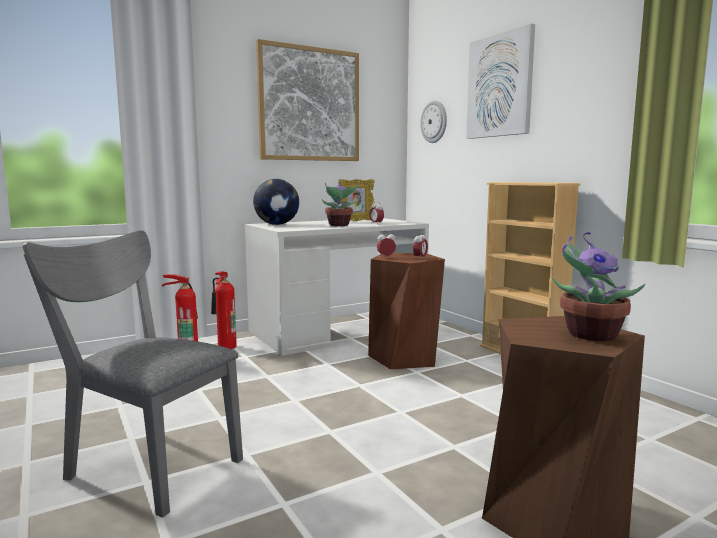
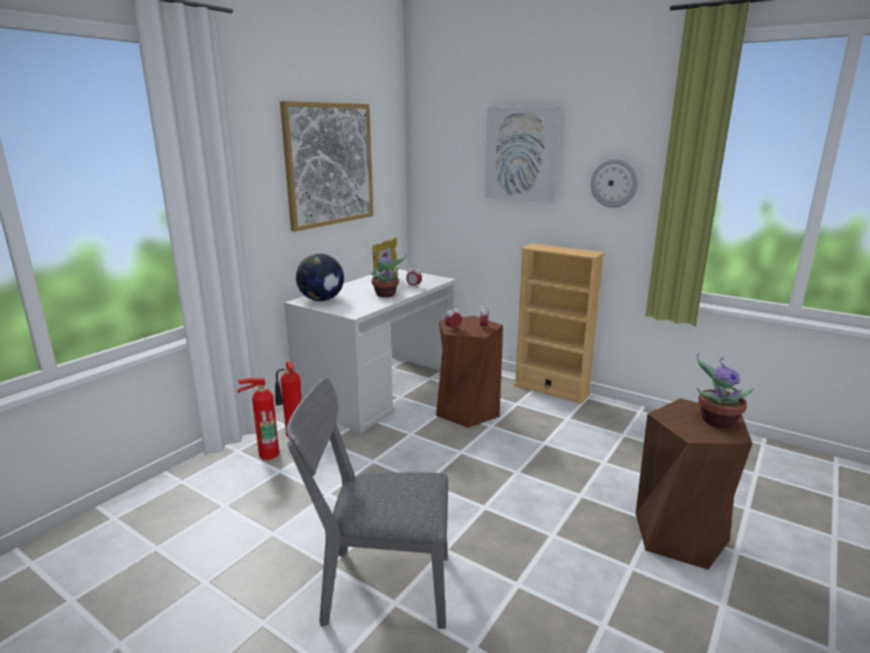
camera: 25 degrees left, 10 degrees up
(434, 122) = (443, 174): wall clock -> wall clock (614, 183)

